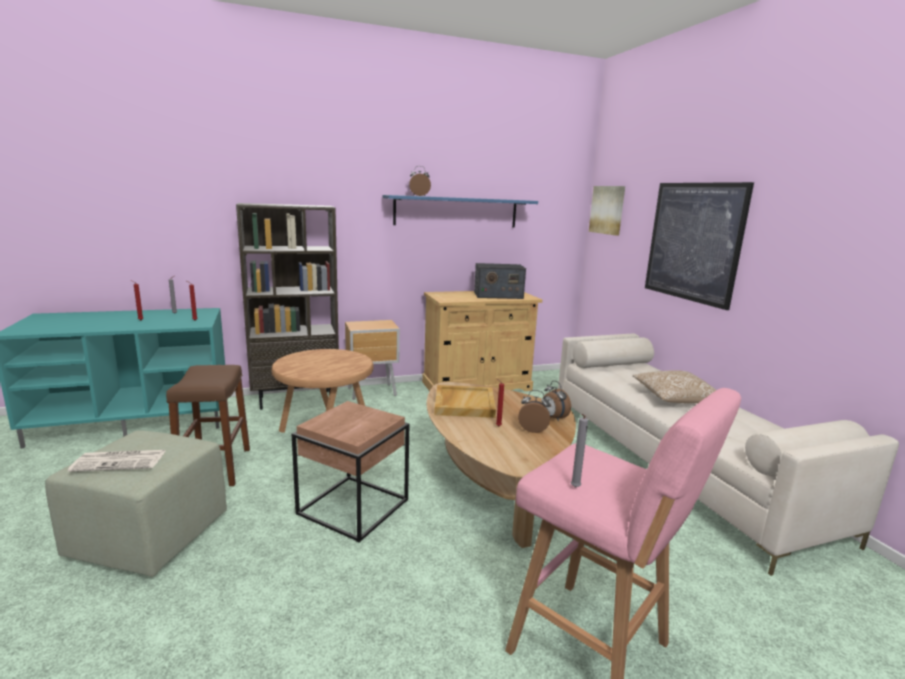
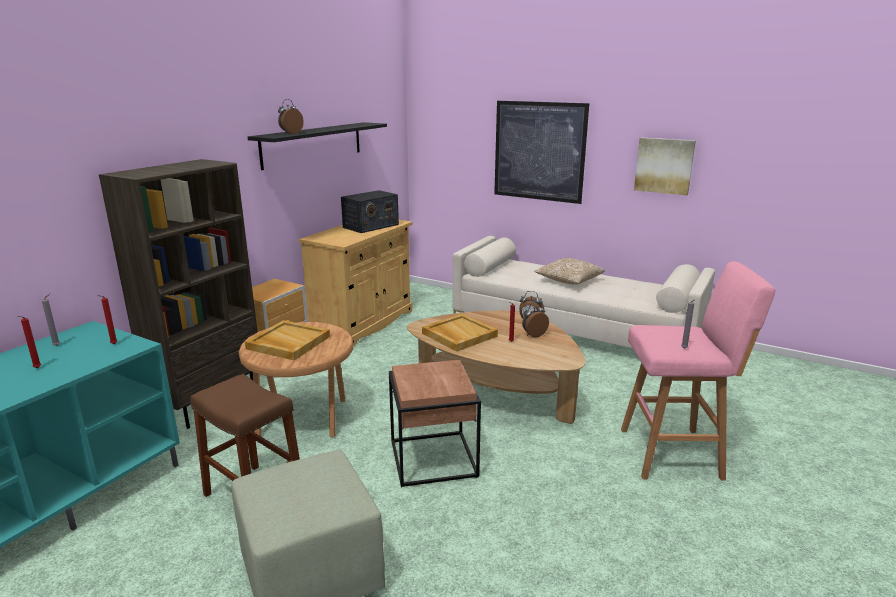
camera: 40 degrees left, 5 degrees up
(121, 461) = (304, 501): newspaper -> none
(318, 361) = (288, 343): none -> beige tray
(456, 212) = (313, 144): blue shelf -> black shelf
(607, 210) = (434, 124): picture -> picture (664, 165)

